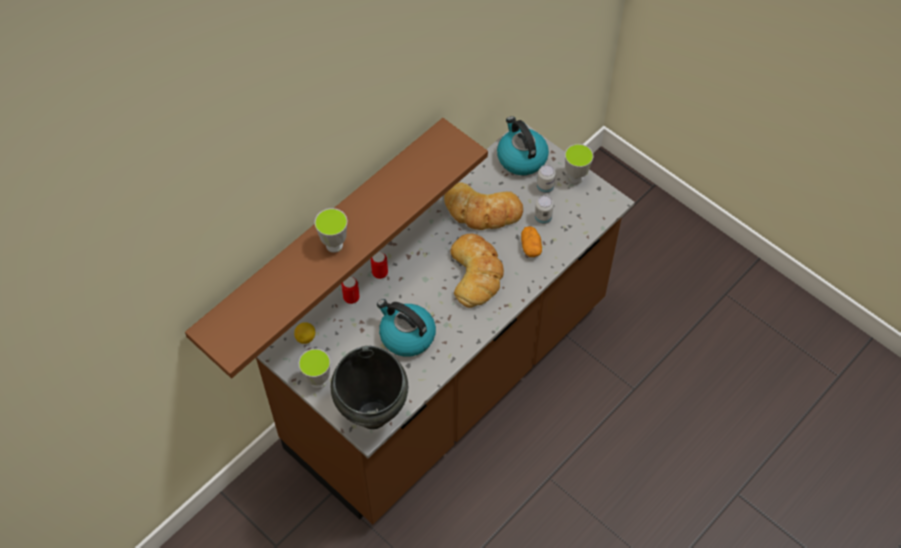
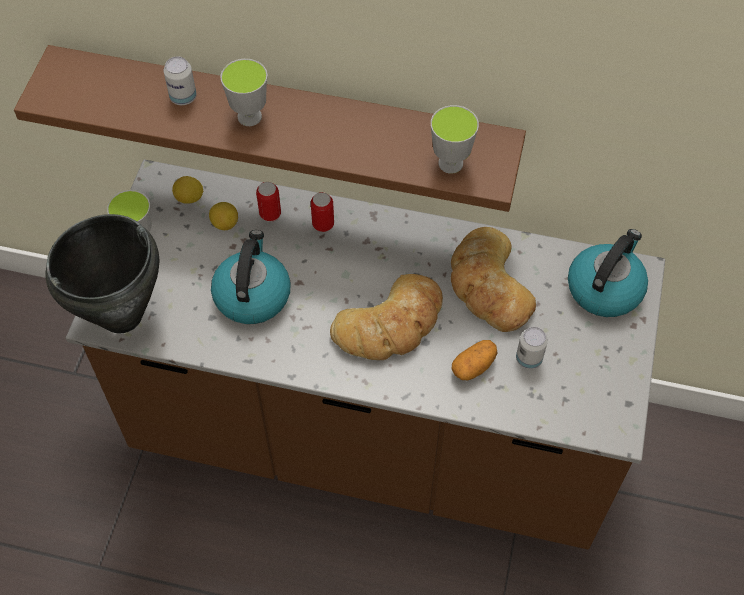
camera: 60 degrees right, 0 degrees up
(341, 326) = (225, 224): none -> lemon
(545, 187) = (579, 338): can -> can (183, 97)
(575, 177) = (624, 366): cup -> cup (450, 163)

